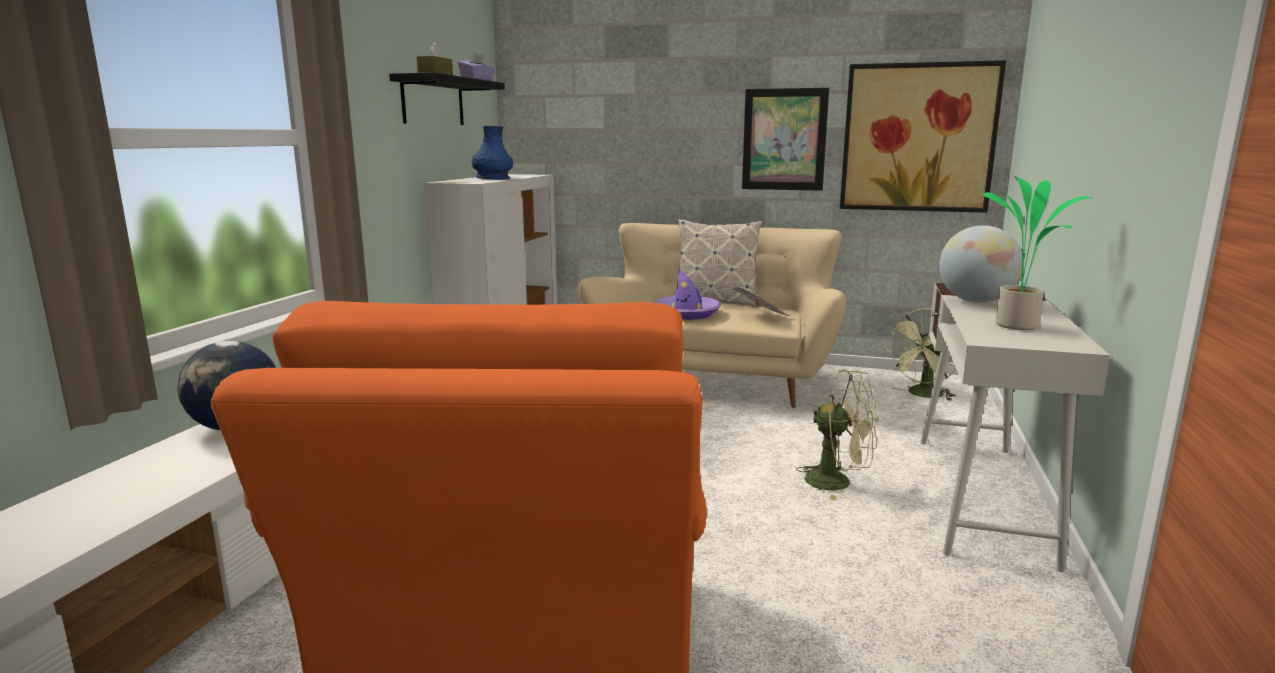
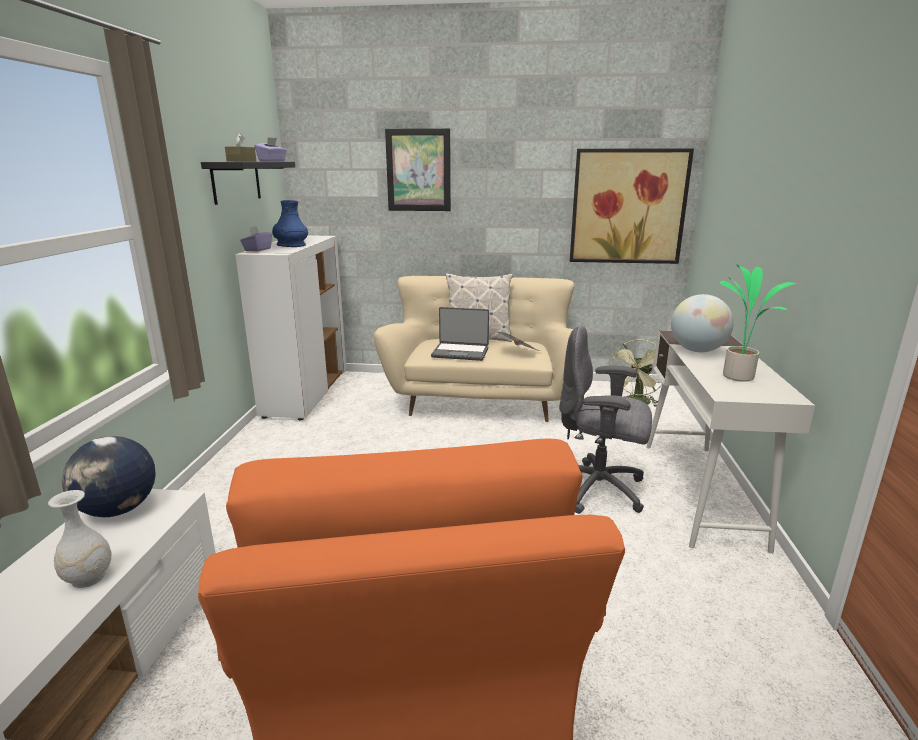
camera: 10 degrees left, 5 degrees up
(181, 479) = (88, 578): none -> white vase
(451, 180) = (257, 250): none -> purple tissue box
(686, 313) = (460, 352): purple hat -> laptop
(784, 139) = (526, 207): picture -> picture (418, 170)
(838, 483) = (599, 490): green fan -> grey office chair

